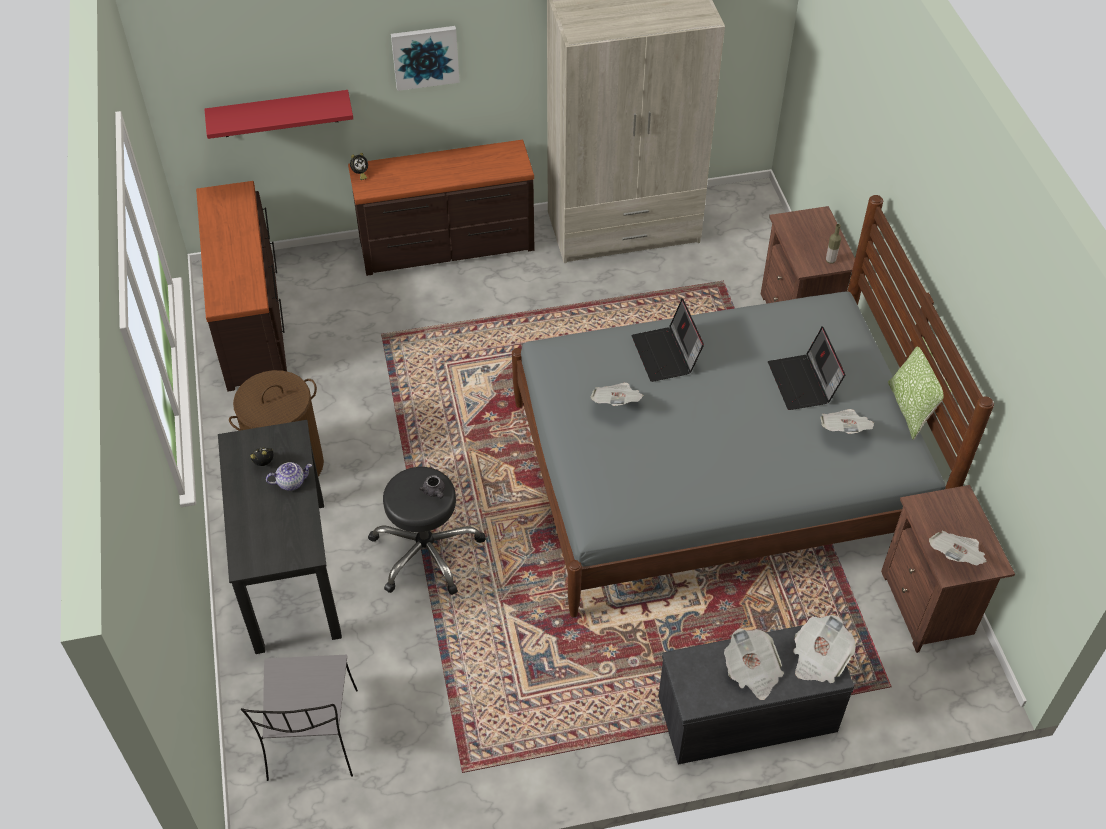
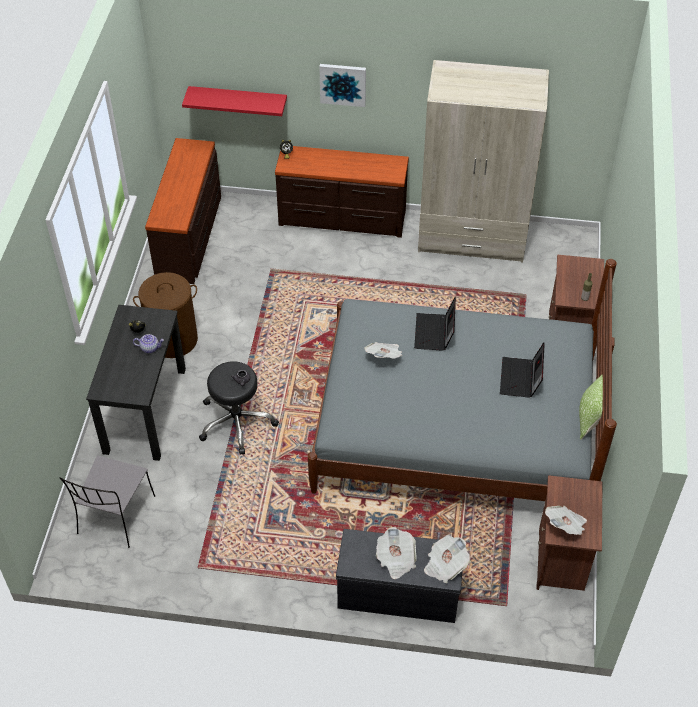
camera: 20 degrees right, 0 degrees up
(844, 430) = (533, 419): newspaper -> none

